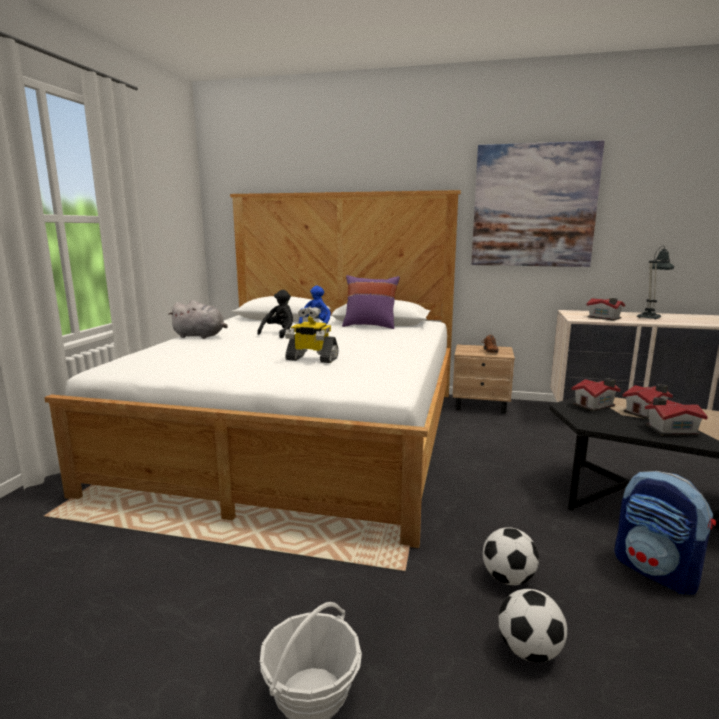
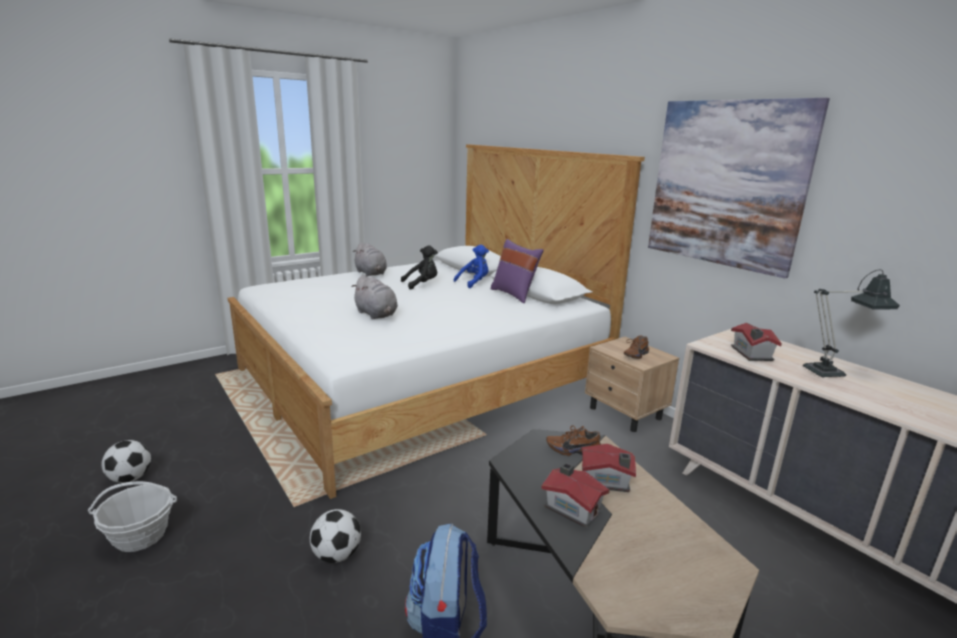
camera: 40 degrees right, 5 degrees up
(311, 359) = (376, 315): toy robot -> grey plush toy
(529, 651) = (255, 601): football -> football (130, 478)
(595, 405) = (573, 450): toy house -> brown shoe

